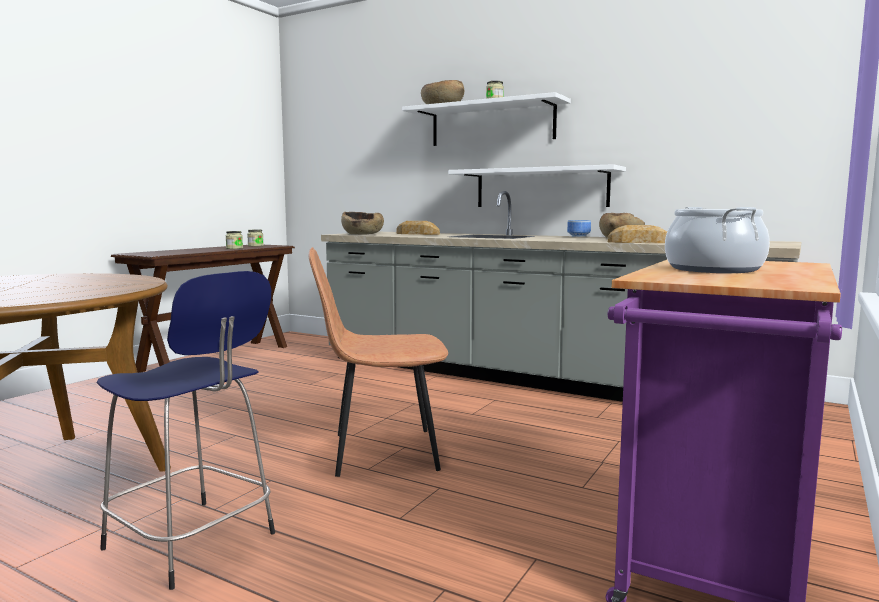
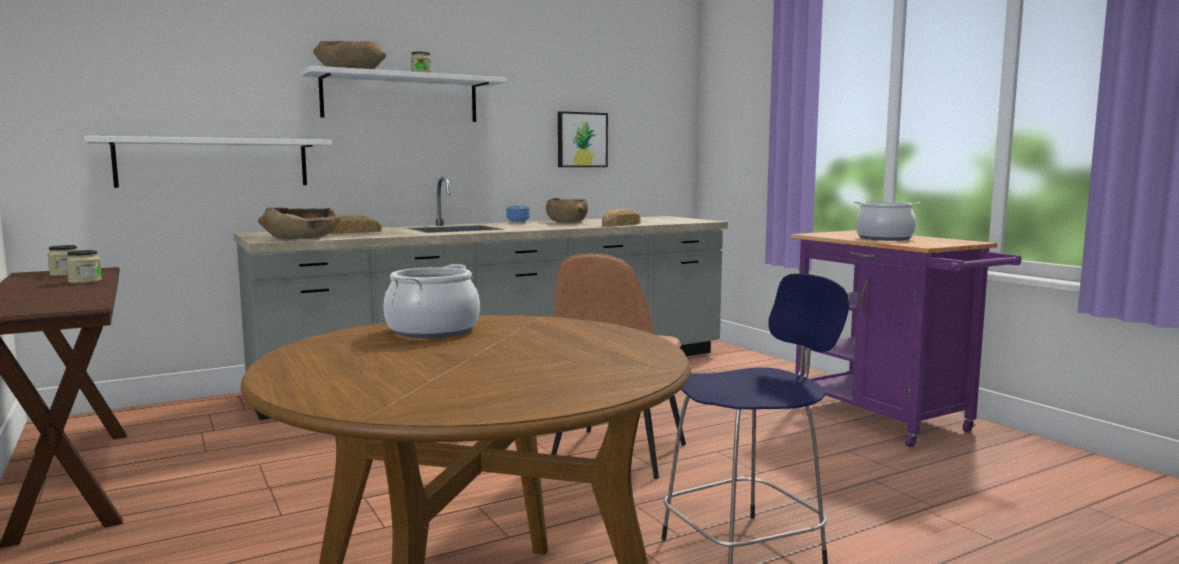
camera: 60 degrees left, 0 degrees up
(96, 279) = (433, 330): none -> cooking pot
(541, 188) = (462, 173): white shelf -> white shelf (214, 162)
(676, 149) = (581, 140): none -> picture

